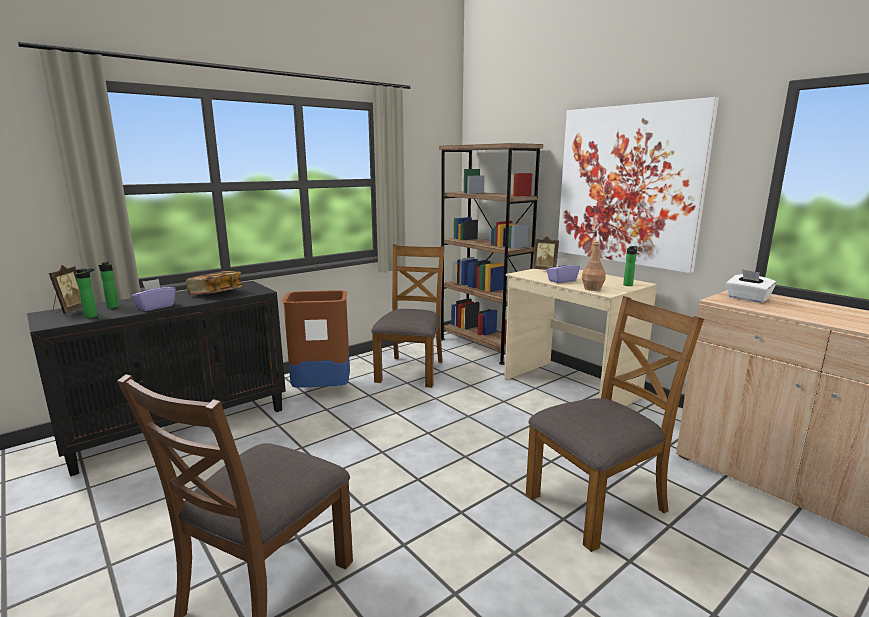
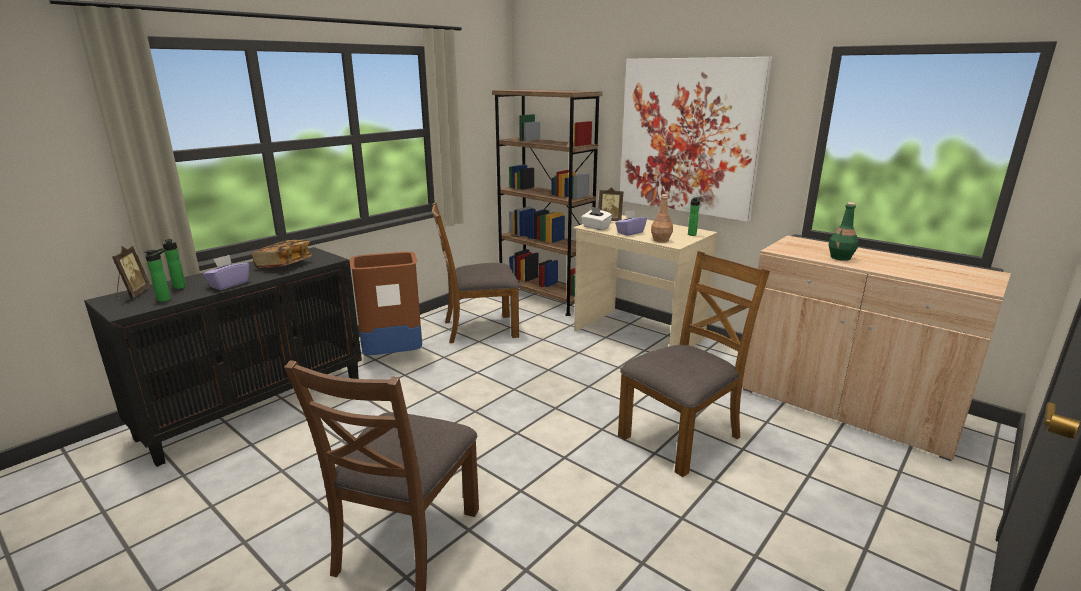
camera: 10 degrees left, 5 degrees up
(411, 371) = (479, 329): brown chair -> brown chair turned 105 degrees counterclockwise
(747, 299) = (800, 247): white tissue box -> white tissue box (596, 227)
(797, 311) = (841, 258): none -> green bottle

